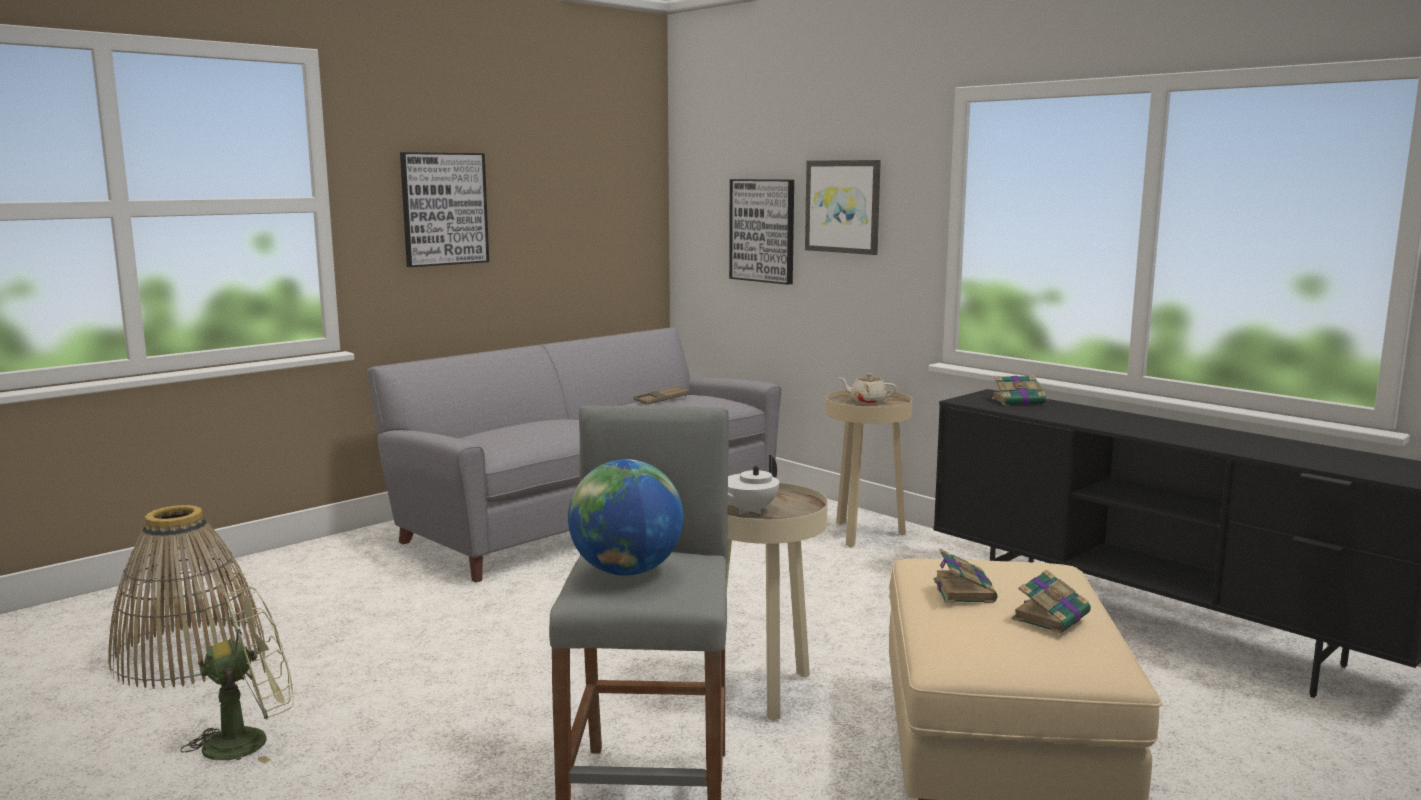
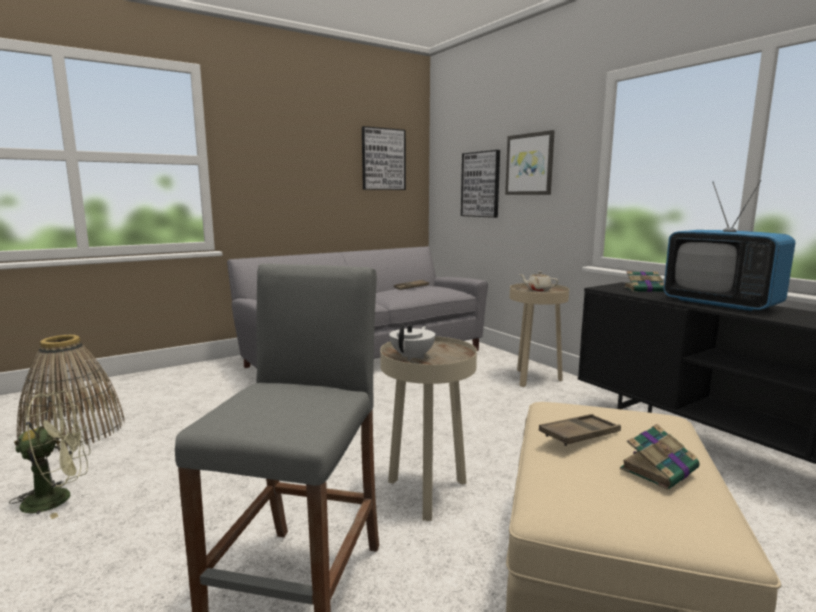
camera: 10 degrees right, 0 degrees up
(444, 209) = (282, 167): picture -> picture (383, 159)
(626, 572) = (265, 402): globe -> none
(748, 511) = (413, 357): white teapot -> white teapot turned 150 degrees clockwise
(963, 590) = (579, 435): book -> brown tray
(1113, 421) = (720, 304): none -> television

